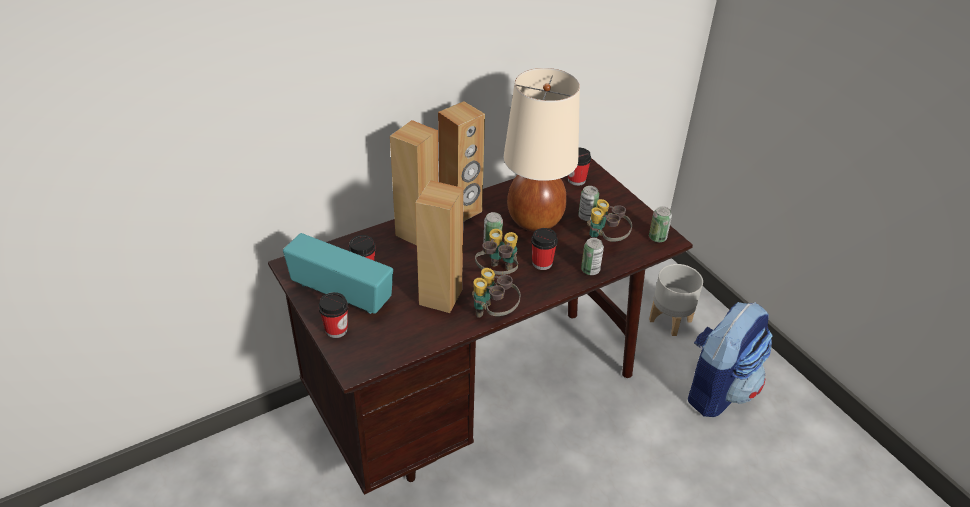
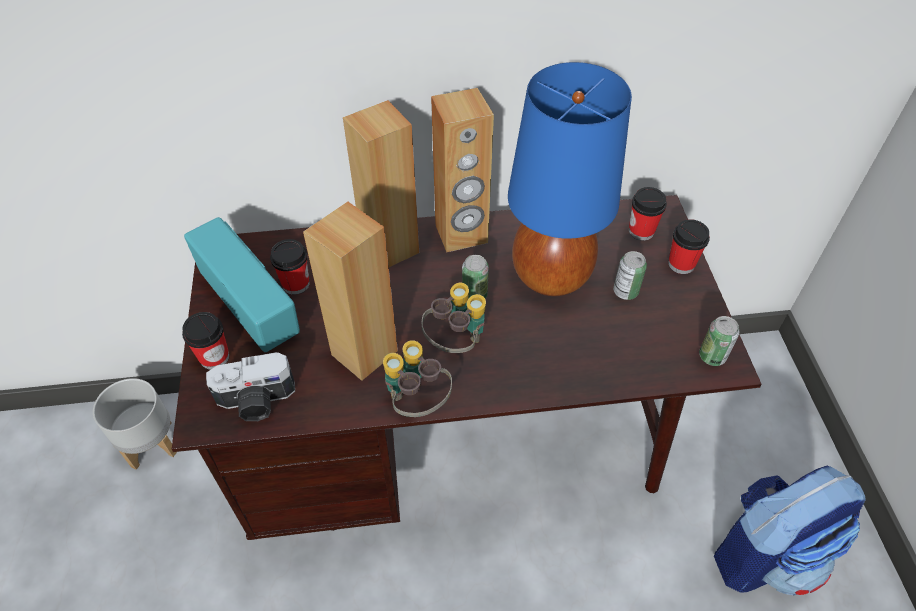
camera: 25 degrees right, 10 degrees up
(385, 346) = (256, 402): none -> camera
(534, 220) = (550, 276): beige table lamp -> blue table lamp
(542, 263) = (524, 344): cup -> cup (681, 264)
(590, 270) = (585, 377): can -> none
(606, 242) = (631, 340): binoculars -> none
(670, 320) = (745, 432): grey planter -> grey planter (153, 444)

